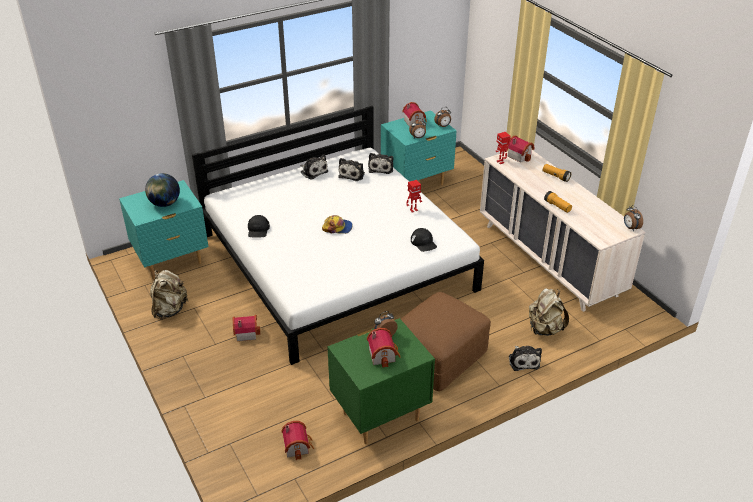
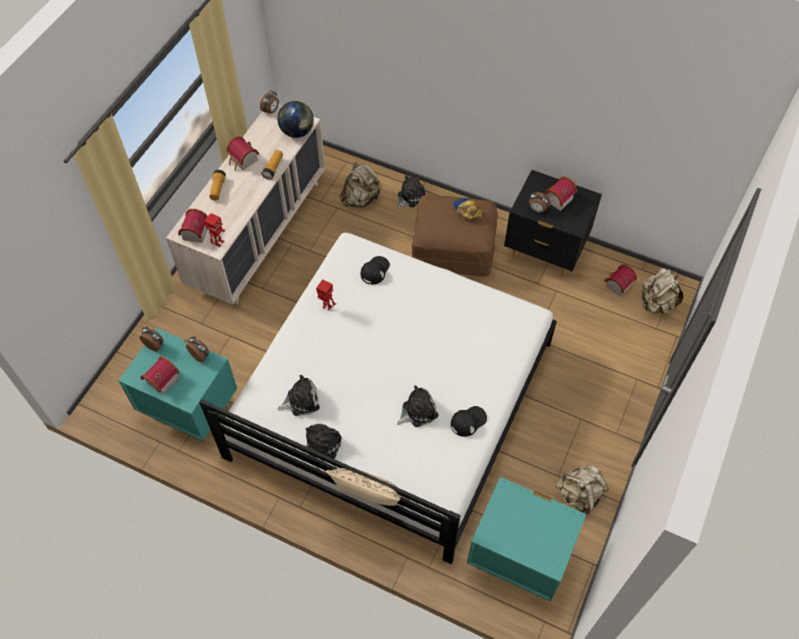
camera: 125 degrees left, 20 degrees up
(164, 203) = (528, 519): globe -> globe (297, 132)
(245, 332) = (548, 405): toy house -> toy house (243, 161)
(251, 462) = (656, 303): none -> beige backpack
(260, 175) = (370, 499): none -> beige pillow
(337, 227) = (407, 352): cap -> cap (466, 210)
(380, 416) = (544, 253): green nightstand -> black nightstand
(381, 168) = (265, 382): plush toy -> plush toy (417, 411)

